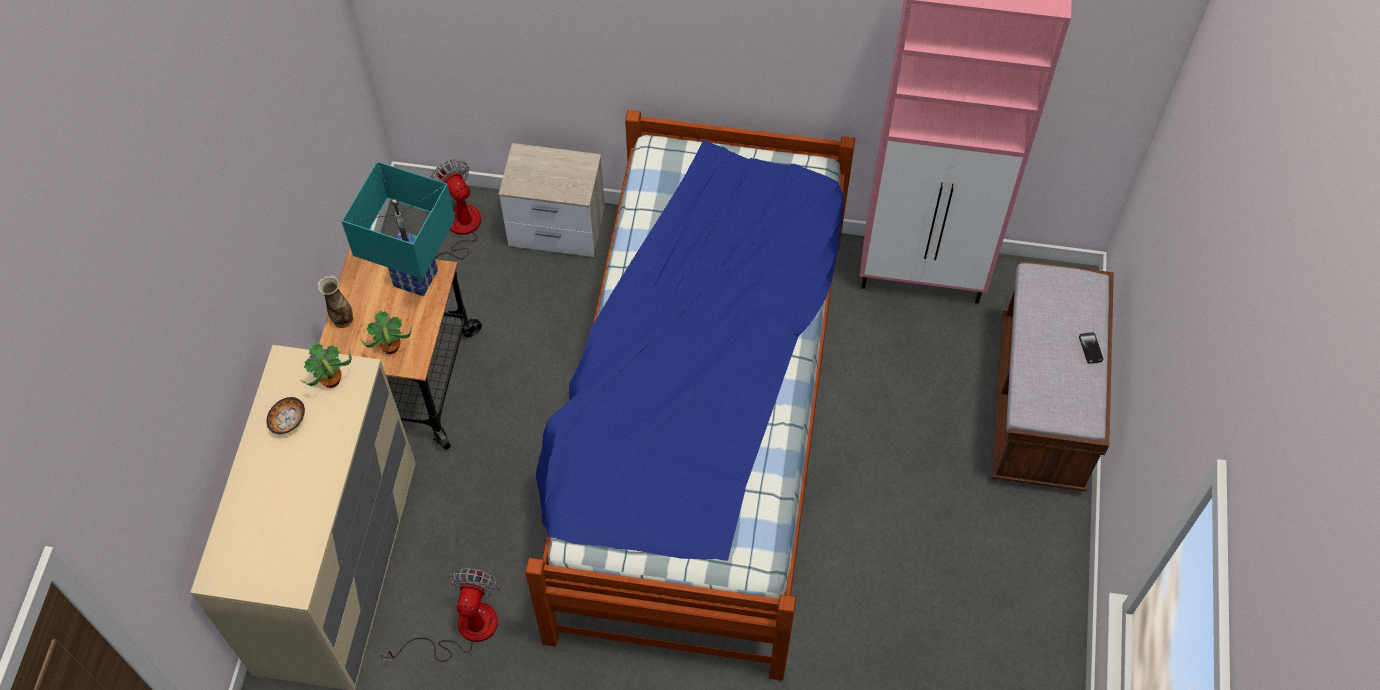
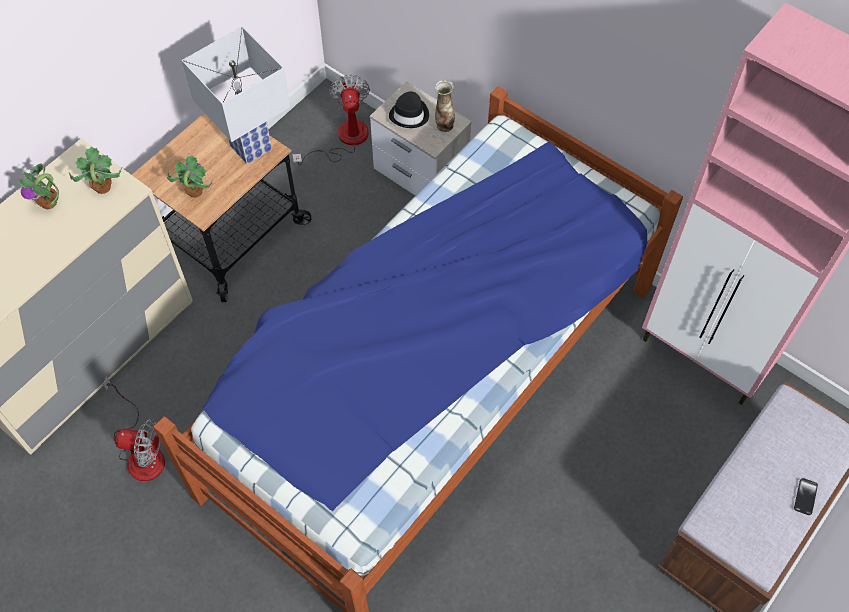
camera: 30 degrees right, 0 degrees up
(289, 420) = (49, 203): bowl -> potted plant
(342, 320) = (174, 153): vase -> vase (444, 125)
(415, 277) = (251, 146): turquoise table lamp -> white table lamp
(463, 629) = (141, 451): fan -> fan turned 60 degrees clockwise
(537, 175) = (410, 115): none -> black hat

